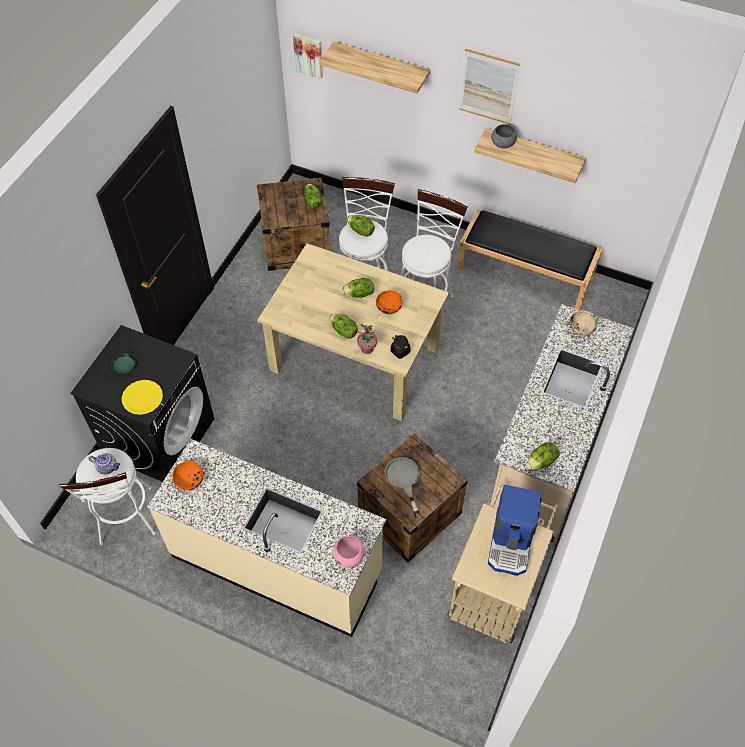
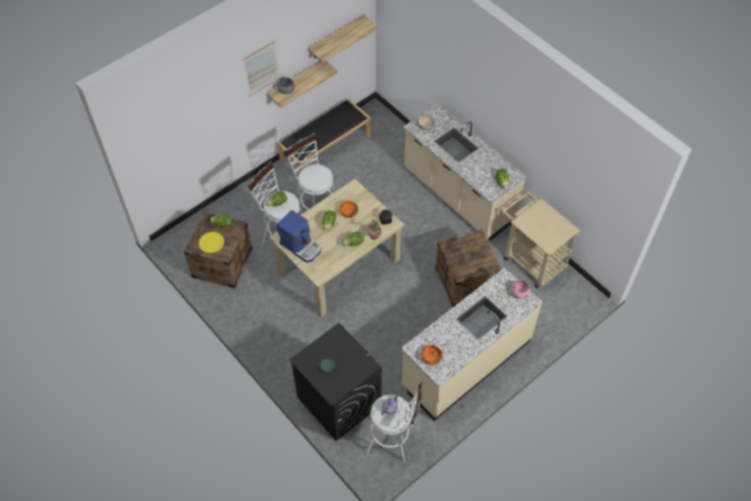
camera: 65 degrees left, 0 degrees up
(142, 398) = (358, 363): yellow plate -> yellow plate (211, 243)
(309, 55) = (146, 151): picture -> none
(381, 66) = (195, 115): shelf -> shelf (336, 38)
(404, 480) = (467, 259): grey frying pan -> none
(511, 542) = (540, 218): coffee machine -> coffee machine (301, 246)

